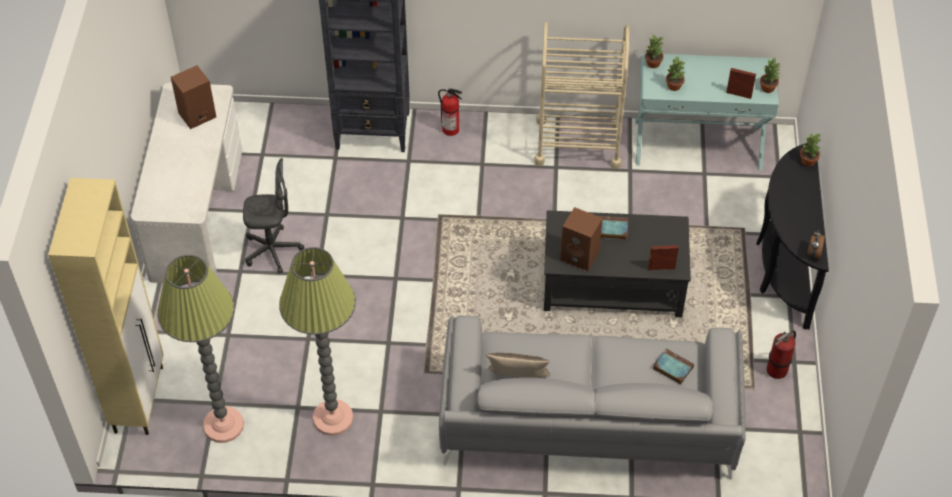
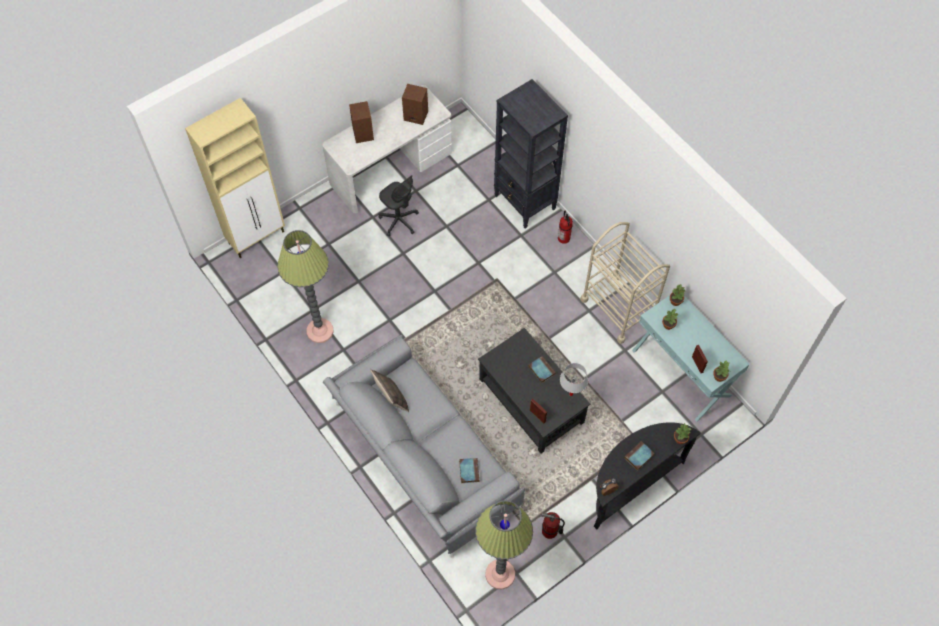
camera: 50 degrees right, 10 degrees up
(223, 425) = (273, 285): floor lamp -> floor lamp (500, 574)
(580, 256) = (507, 368): brown speaker -> brown speaker (363, 134)
(662, 224) = (571, 394): none -> white table lamp
(799, 205) = (638, 457): none -> book

